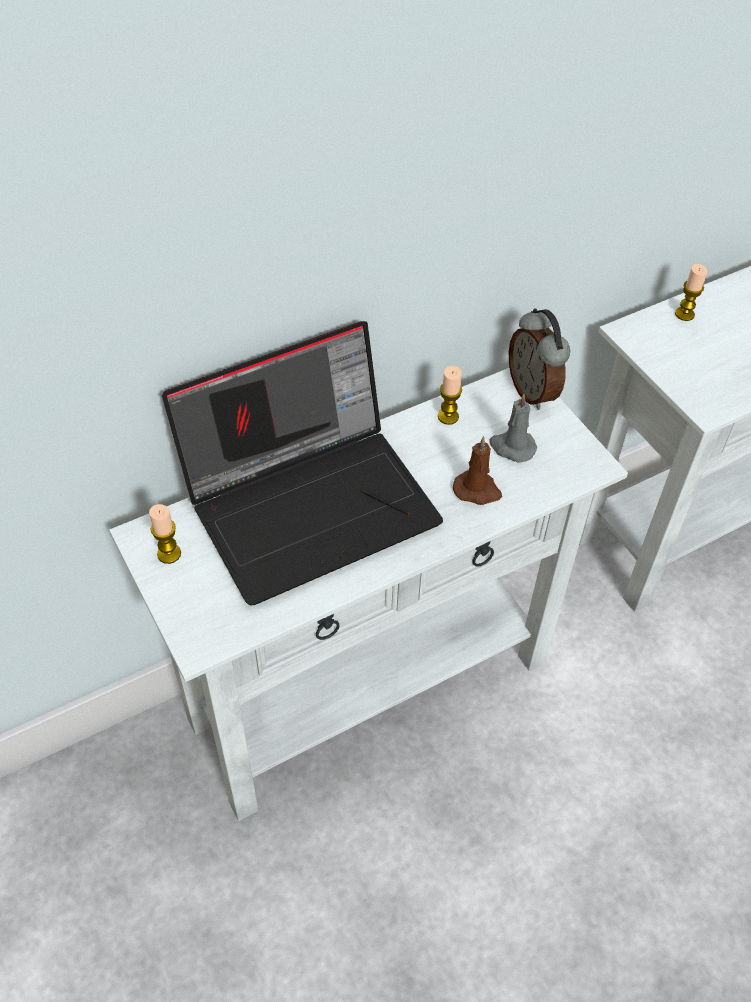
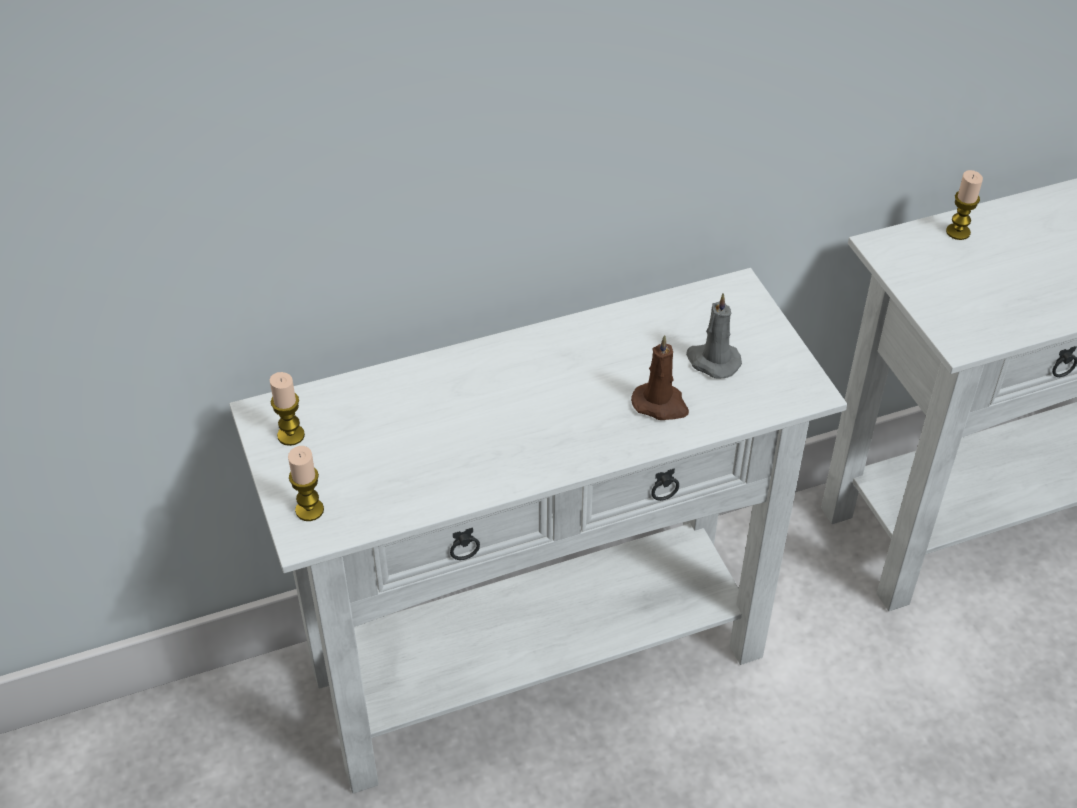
camera: 10 degrees right, 5 degrees down
(312, 502) = (464, 397): laptop -> none
(448, 416) = (643, 320): candle -> candle (309, 510)
(533, 391) = (751, 302): alarm clock -> none

